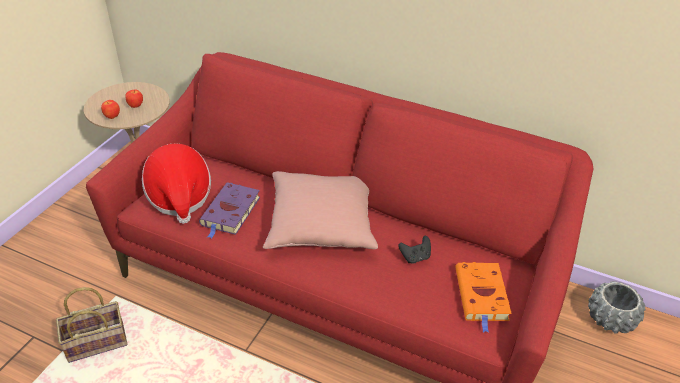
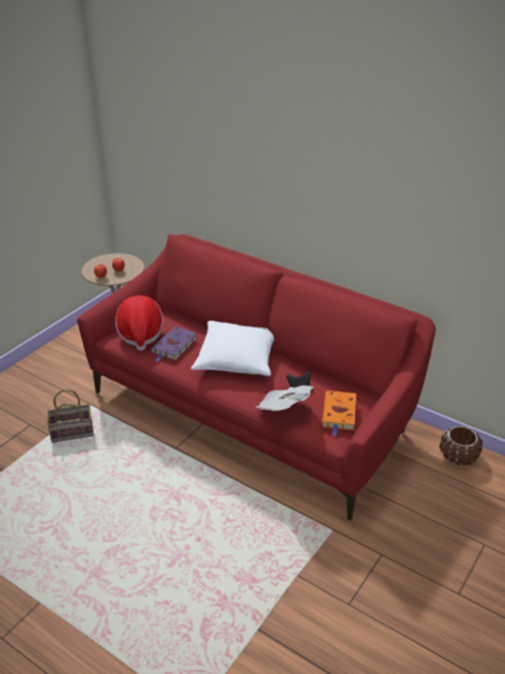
camera: 10 degrees right, 5 degrees down
(321, 223) = (237, 359): pink pillow -> white pillow
(404, 296) = (283, 408): none -> newspaper
(611, 319) = (458, 456): grey planter -> brown planter

